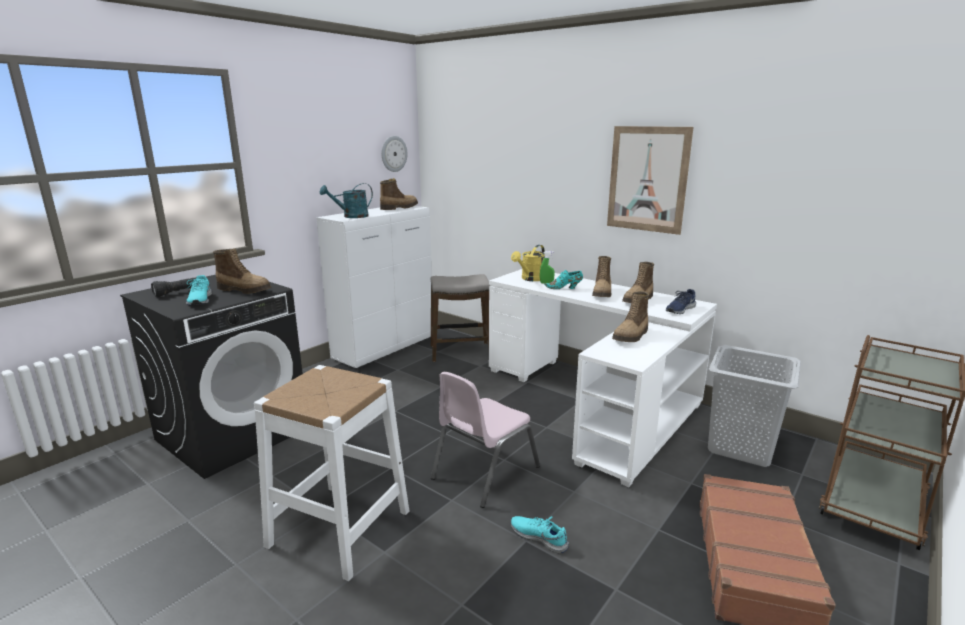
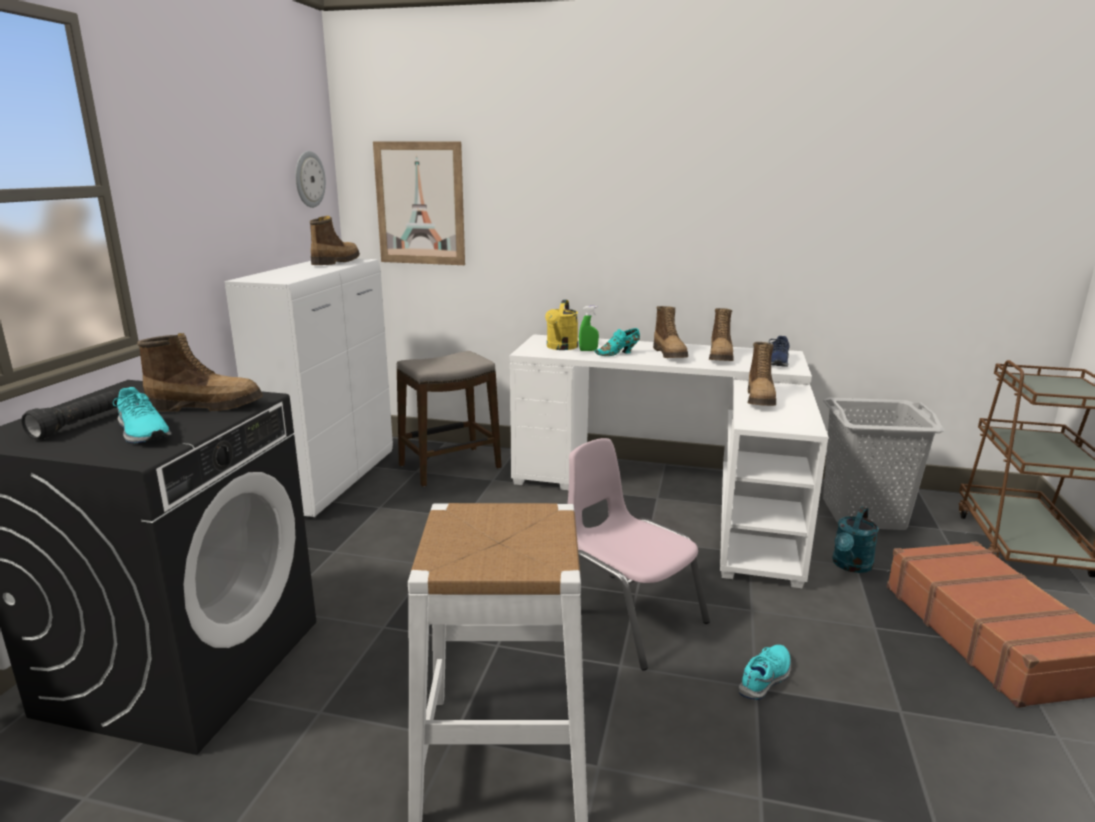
camera: 25 degrees left, 0 degrees up
(351, 216) = (285, 276): turquoise watering can -> turquoise watering can (850, 566)
(484, 472) = (627, 617): pink chair -> pink chair turned 120 degrees clockwise
(539, 537) = (766, 678): turquoise shoe -> turquoise shoe turned 120 degrees clockwise
(647, 179) = (707, 203): picture -> picture (420, 204)

